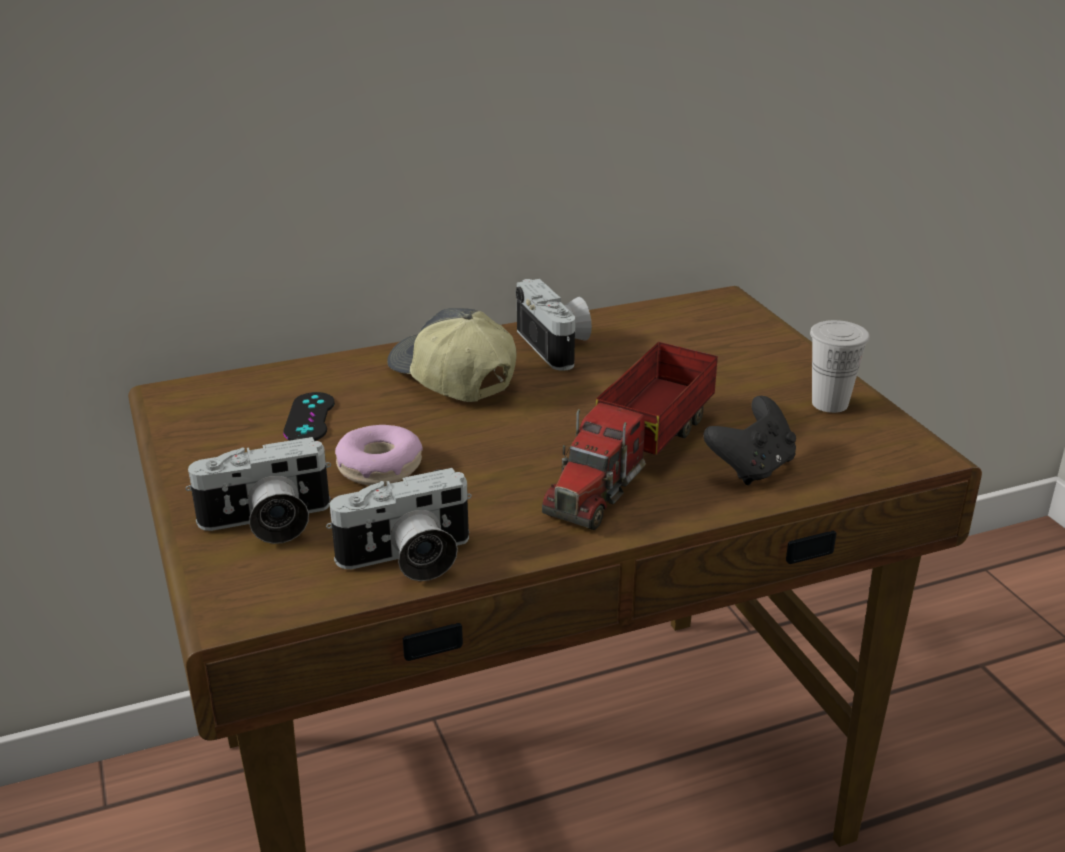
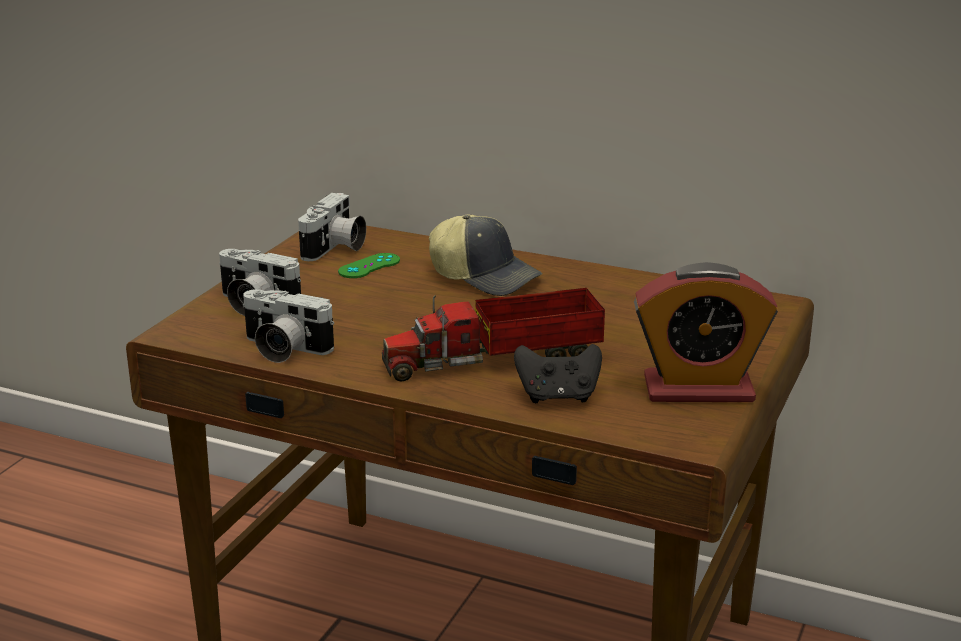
camera: 45 degrees right, 5 degrees down
(309, 418) = (369, 266): black game controller -> green game controller
(380, 467) = (355, 304): donut -> none
(450, 378) = (485, 277): cap -> cap turned 120 degrees clockwise
(558, 346) = (588, 285): camera -> camera (335, 249)
(829, 403) = (698, 389): white cup -> alarm clock

